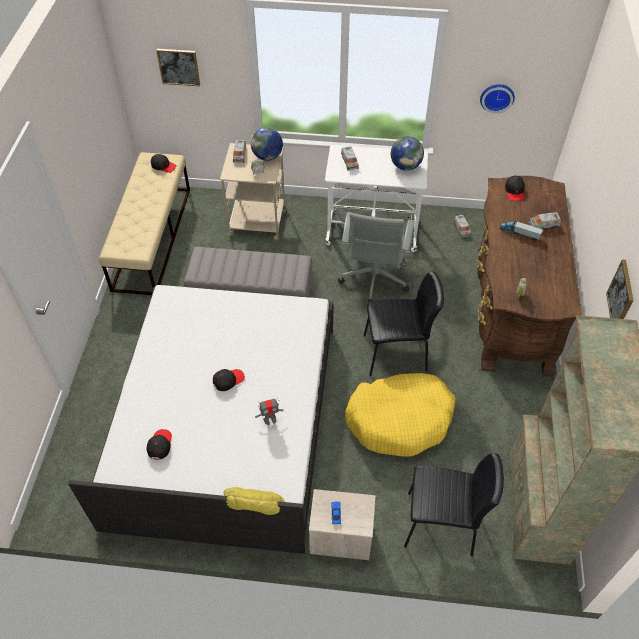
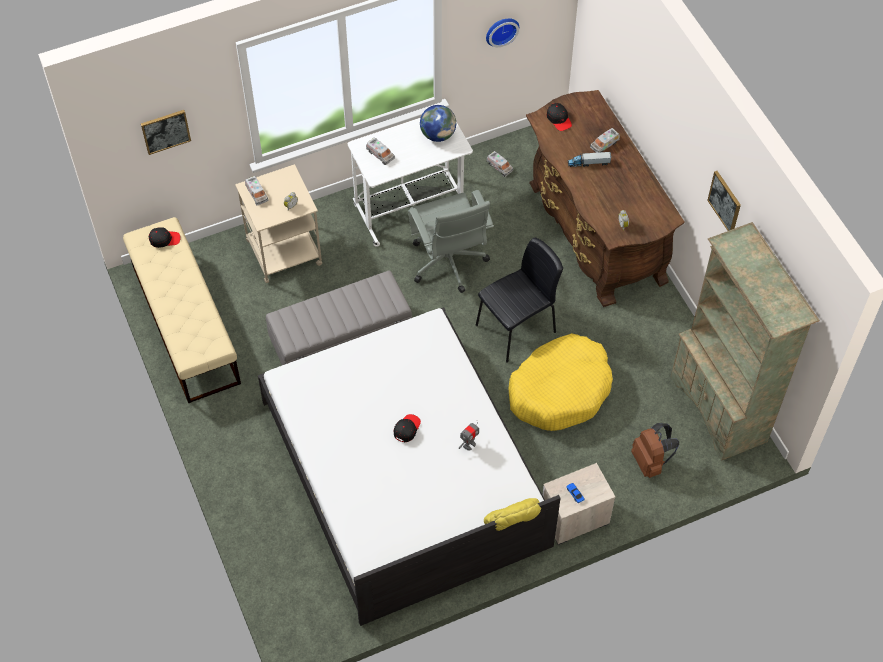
camera: 30 degrees left, 5 degrees up
(160, 445) = (389, 515): black cap -> none
(267, 156) = (287, 183): globe -> none
(443, 524) = (651, 462): black chair -> brown backpack

